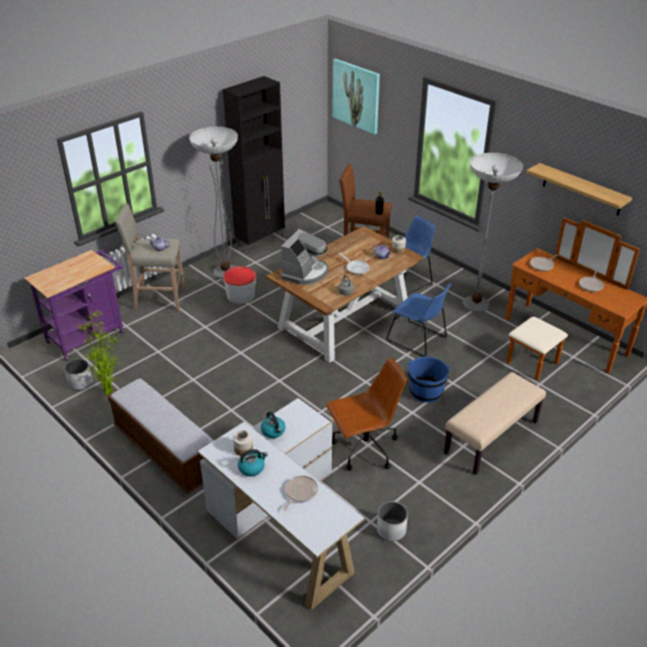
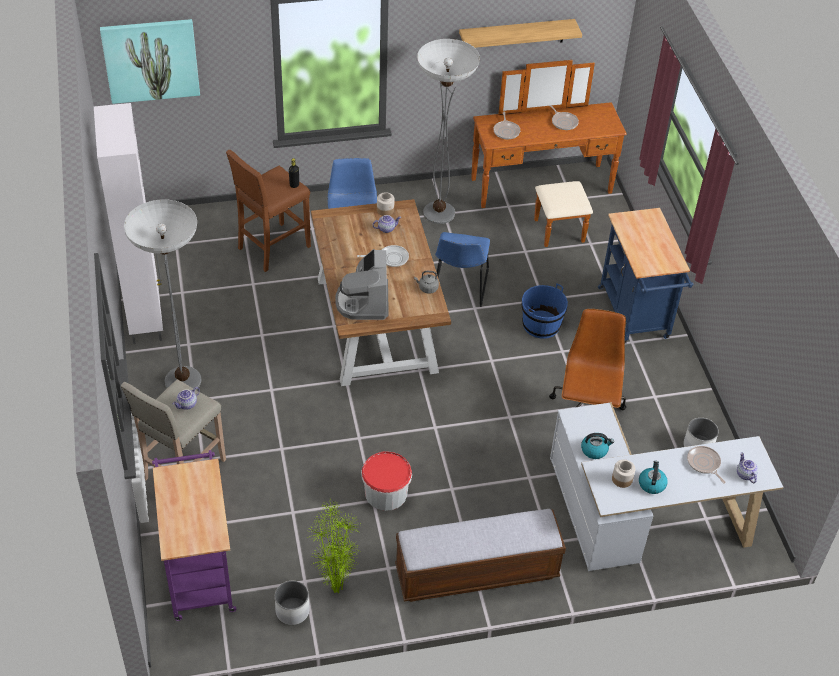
camera: 60 degrees left, 10 degrees up
(241, 295) = (248, 389): bucket -> bucket (386, 493)
(261, 241) = (145, 317): black cabinet -> white cabinet
(305, 273) = (363, 301): coffee machine -> coffee machine turned 150 degrees counterclockwise
(309, 523) = (745, 474): none -> teapot
(418, 340) = (459, 286): blue chair -> blue chair turned 120 degrees clockwise
(491, 438) = (635, 317): beige bench -> blue cart

